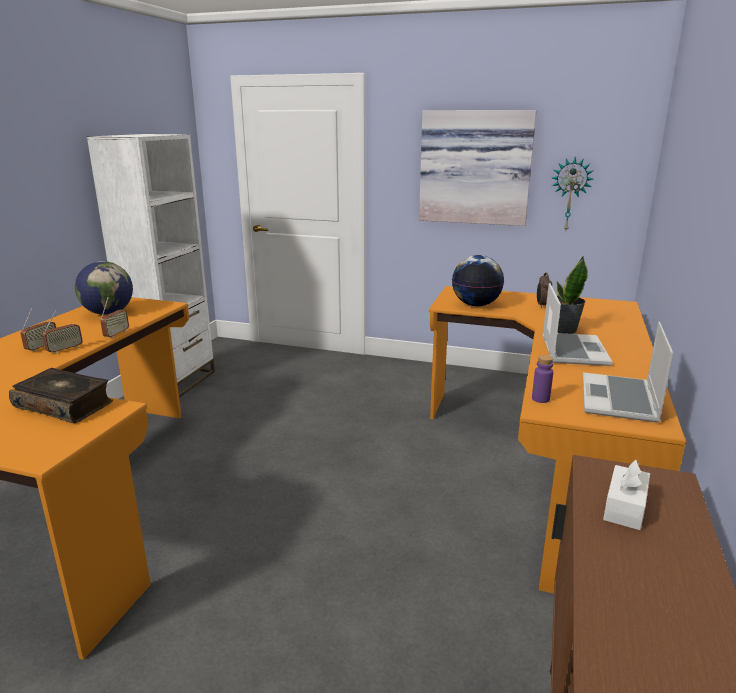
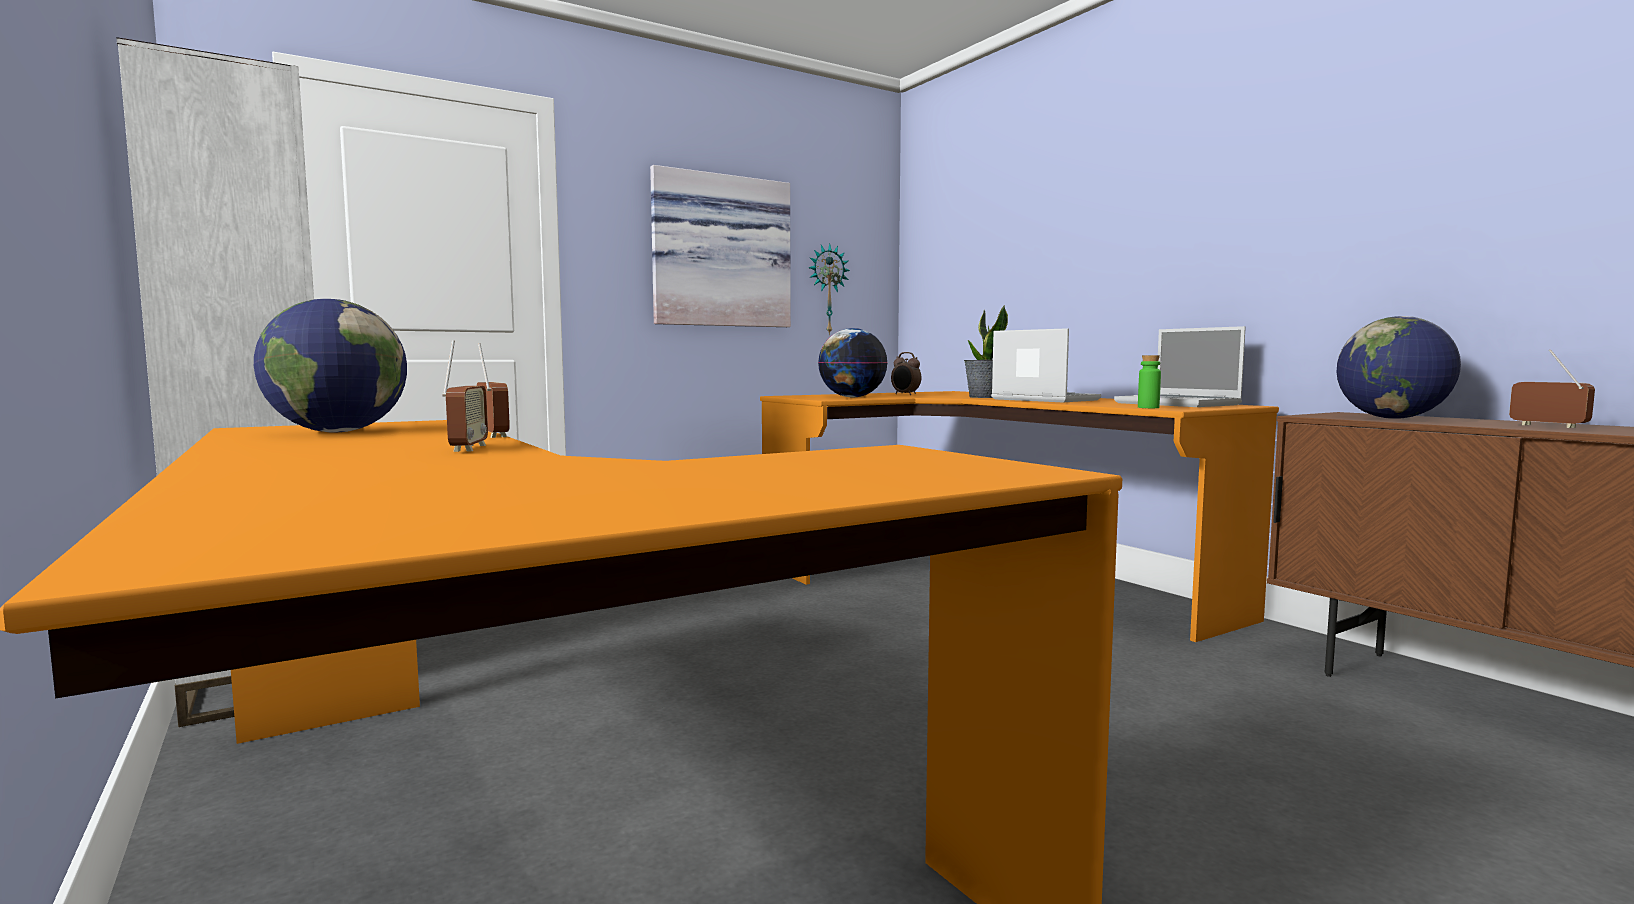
camera: 50 degrees left, 15 degrees down
(42, 347) = (391, 453): radio -> radio (1547, 426)
(65, 405) = (803, 458): book -> none
(540, 399) = (1148, 407): purple bottle -> green bottle
(625, 507) = (1392, 418): white tissue box -> globe

